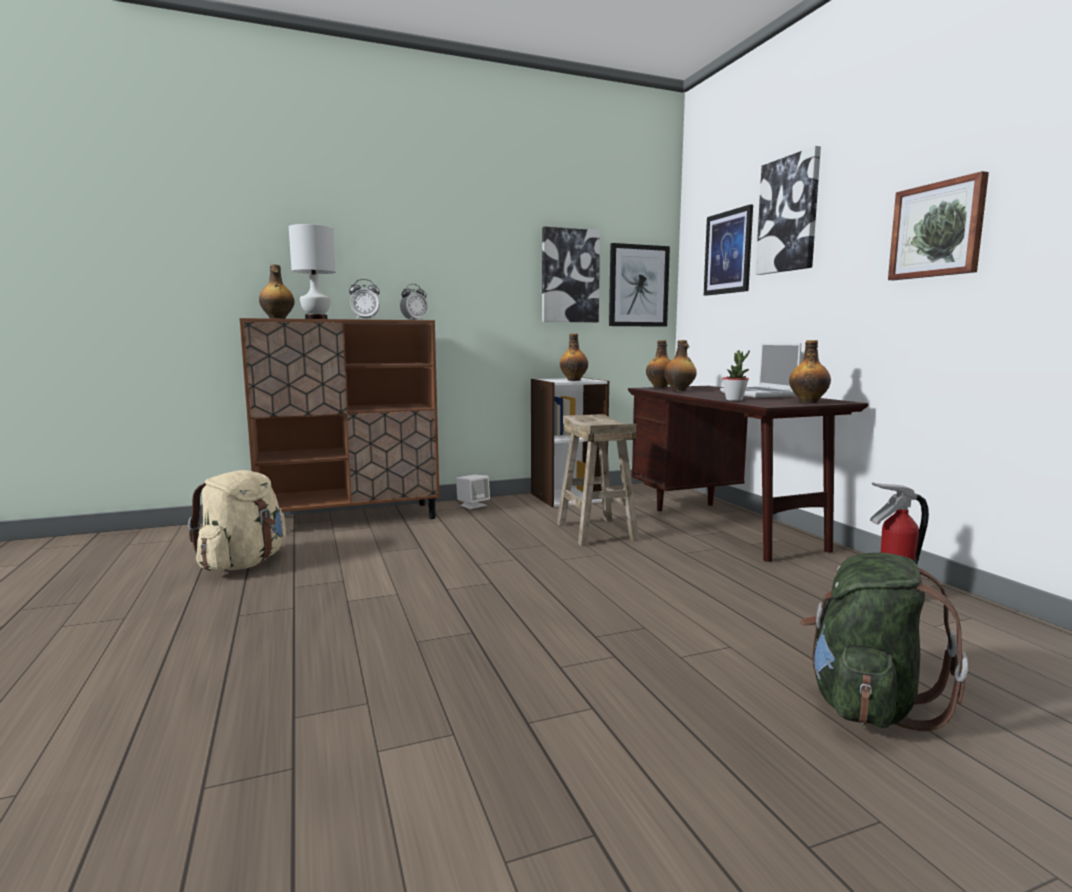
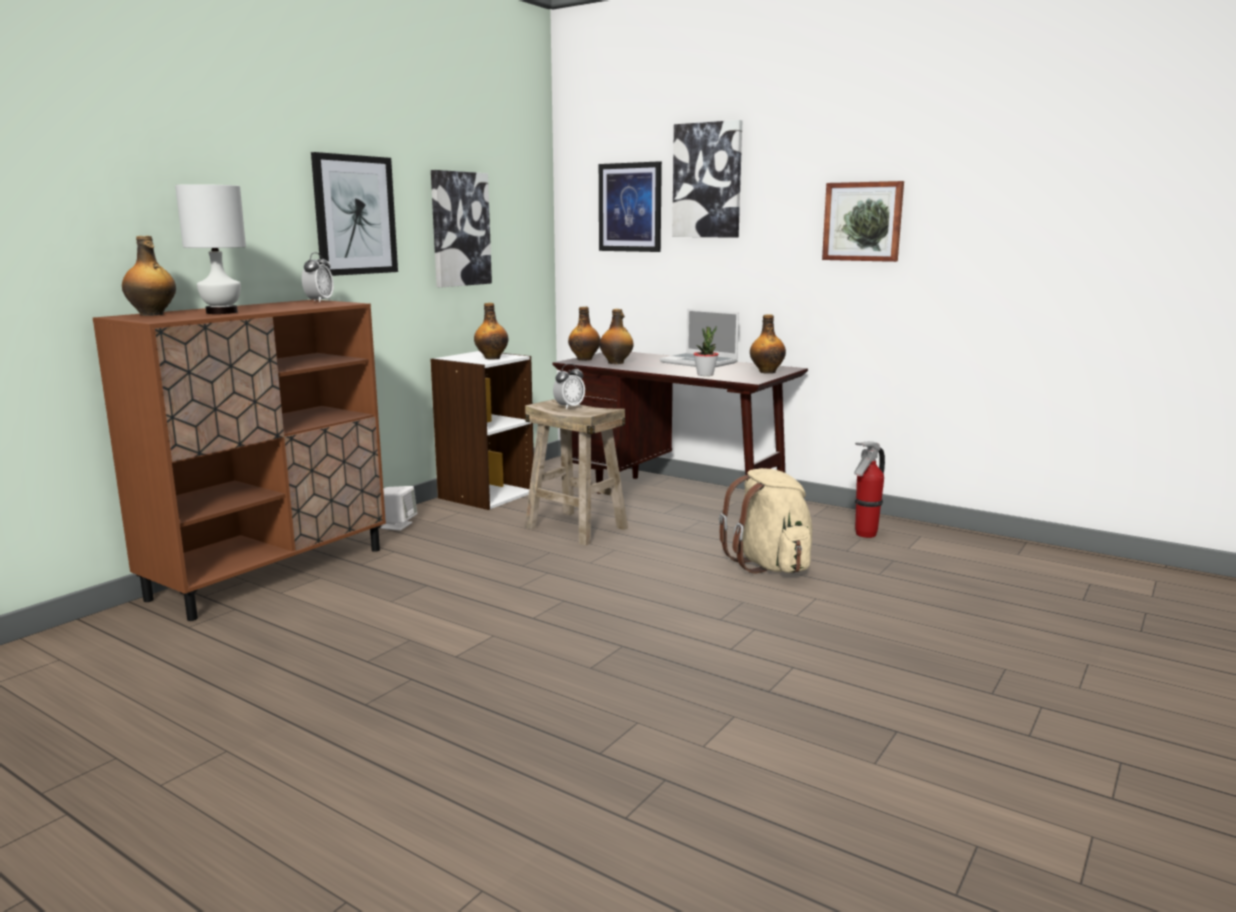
camera: 35 degrees left, 5 degrees up
(243, 564) = (245, 657): beige backpack -> beige backpack (770, 565)
(365, 319) = (288, 308): alarm clock -> alarm clock (569, 407)
(638, 286) = (522, 237): picture -> picture (355, 215)
(866, 704) = (931, 610): green backpack -> none

